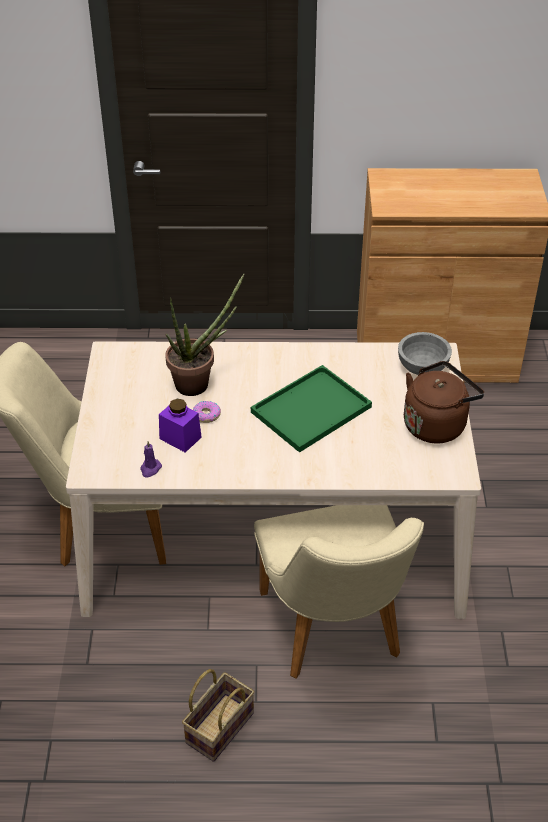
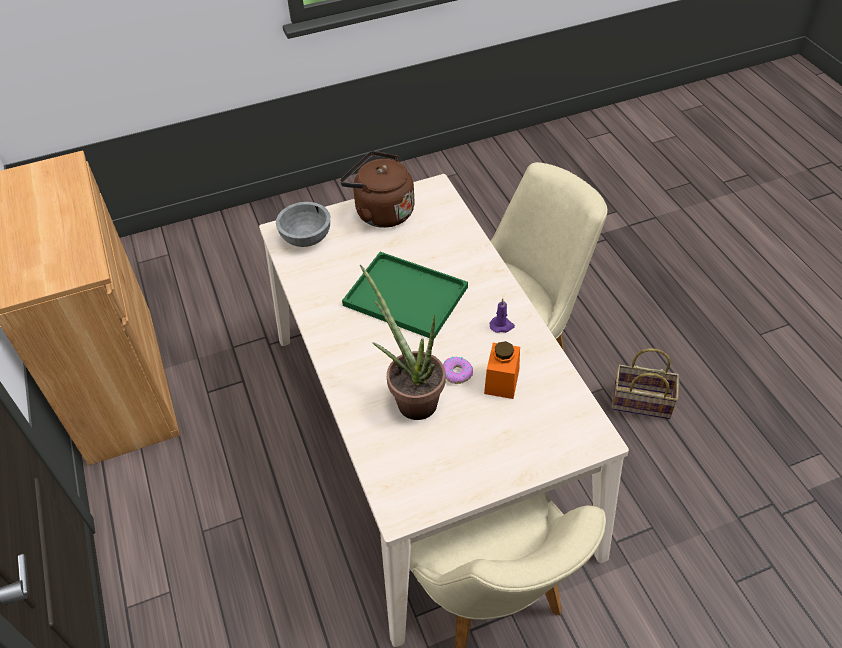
camera: 110 degrees left, 5 degrees up
(150, 469) = (558, 388): purple candle -> purple candle (502, 326)
(180, 438) = (501, 381): purple jar -> orange jar

